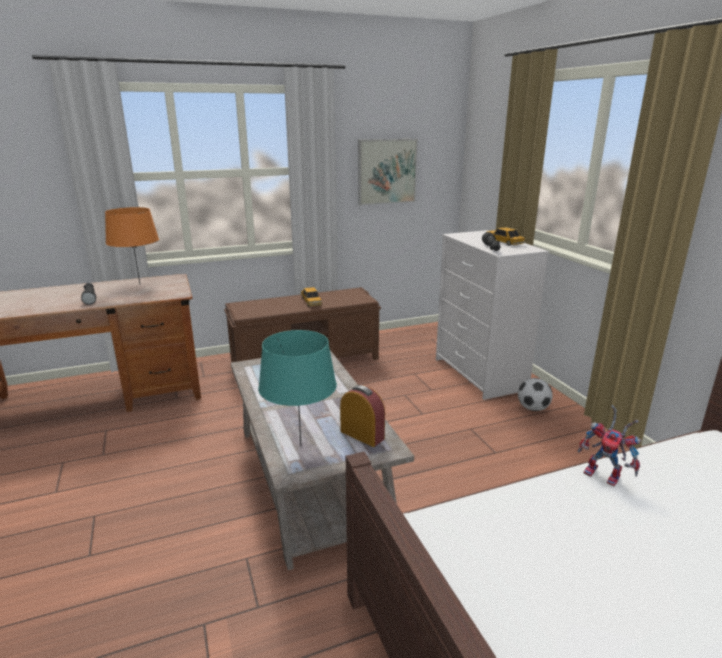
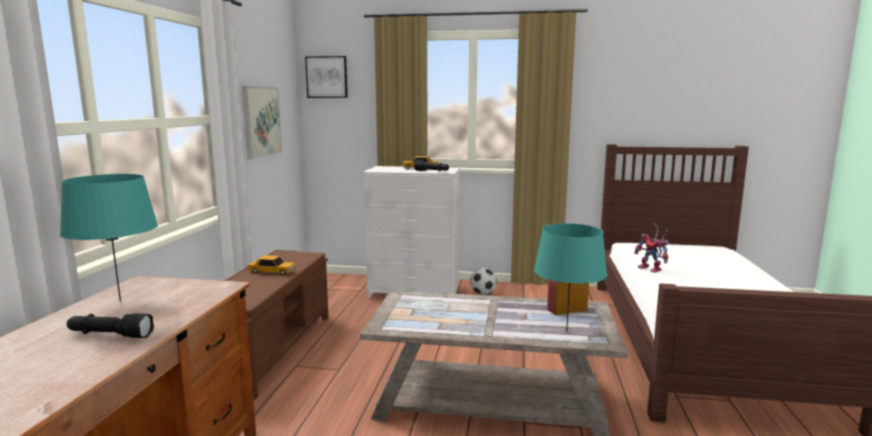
camera: 60 degrees left, 10 degrees down
(139, 284) = (120, 301): orange table lamp -> turquoise table lamp
(482, 126) = (327, 77): none -> picture
(606, 475) = (652, 269): toy robot -> toy robot turned 75 degrees clockwise

